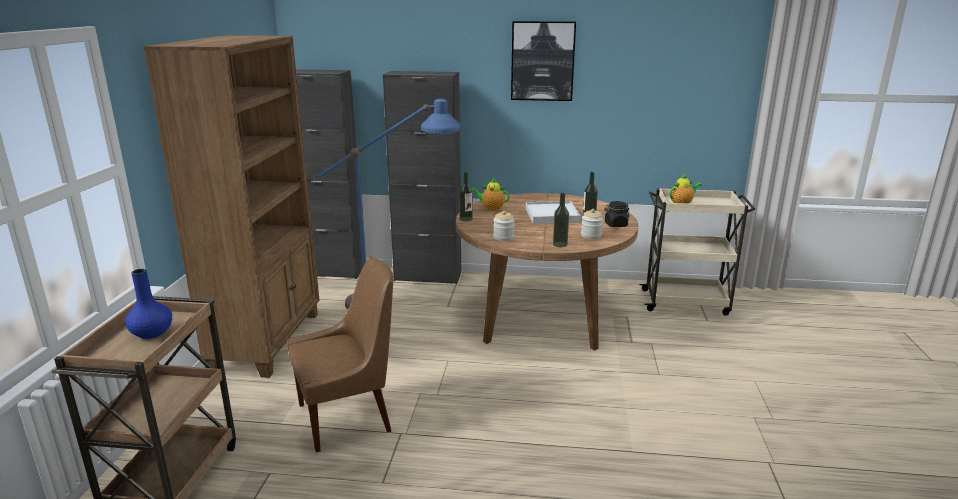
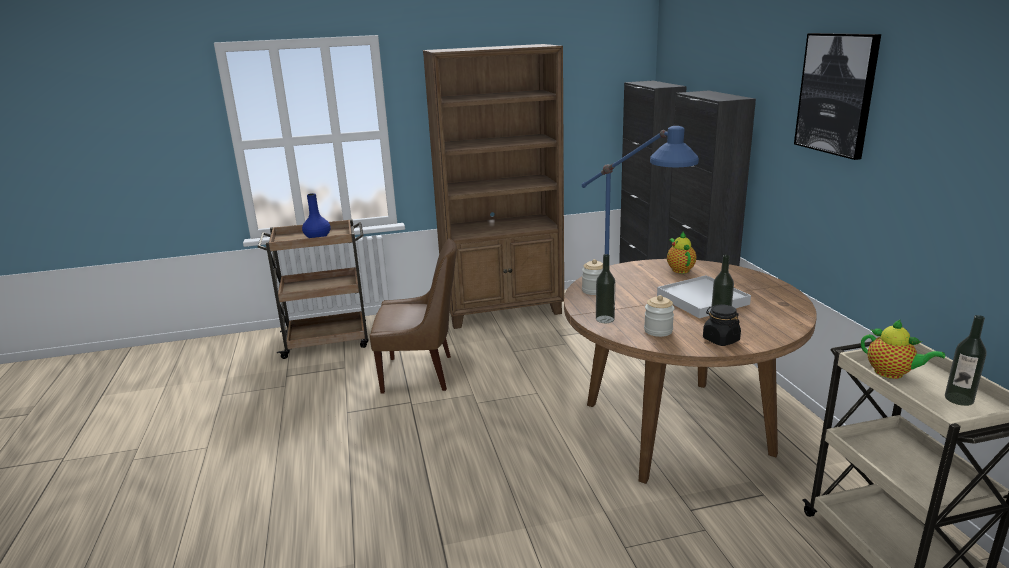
camera: 70 degrees right, 0 degrees up
(348, 417) = (421, 374): brown chair -> brown chair turned 45 degrees counterclockwise
(466, 219) = (628, 266): bottle -> bottle (959, 399)

